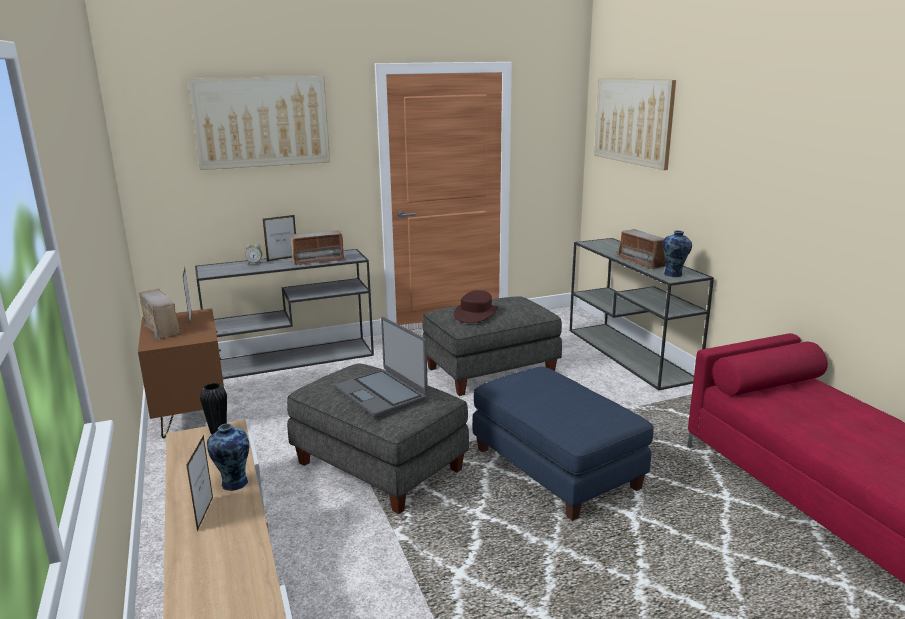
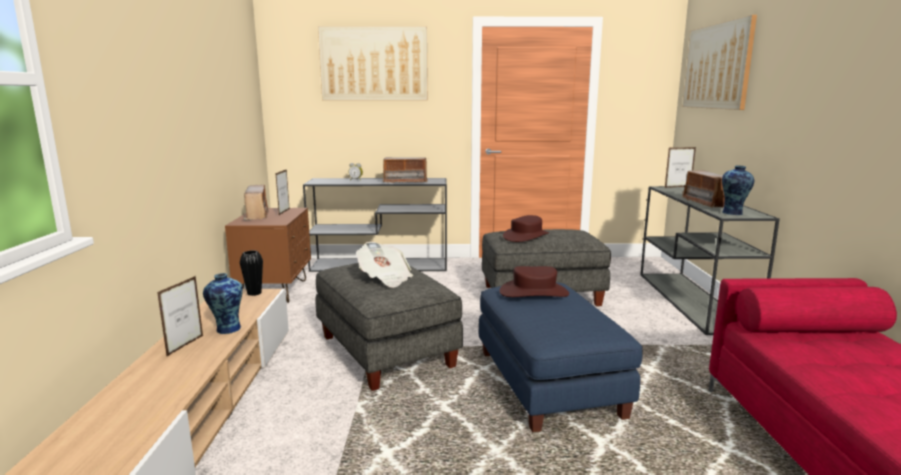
camera: 20 degrees right, 5 degrees down
(282, 259) = (380, 179): picture frame -> picture frame (678, 187)
(381, 393) = (385, 278): laptop -> newspaper
(531, 384) = (534, 292): none -> brown hat

